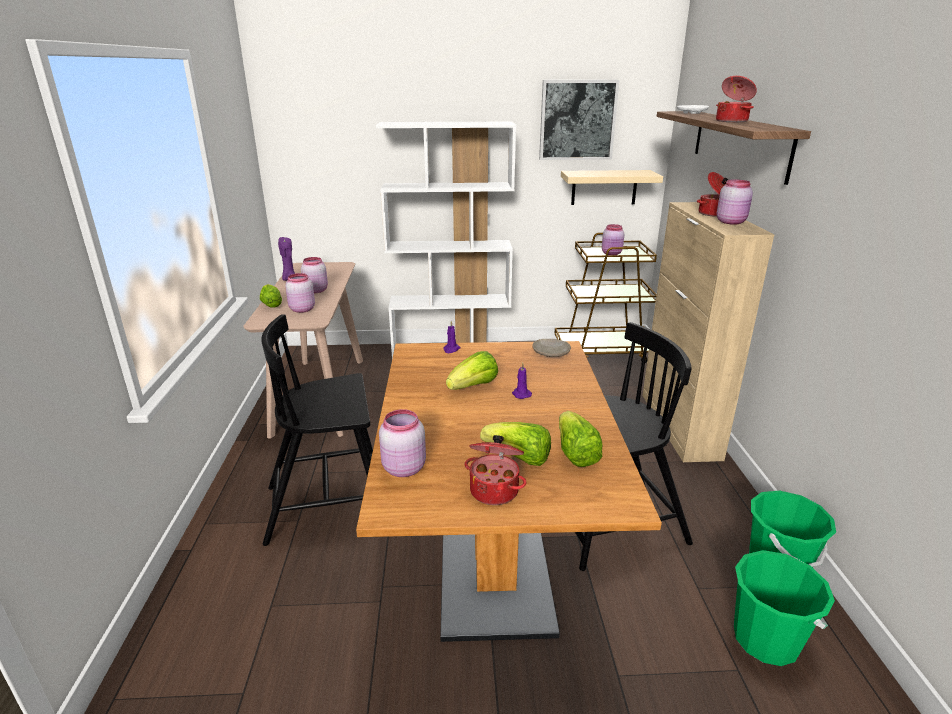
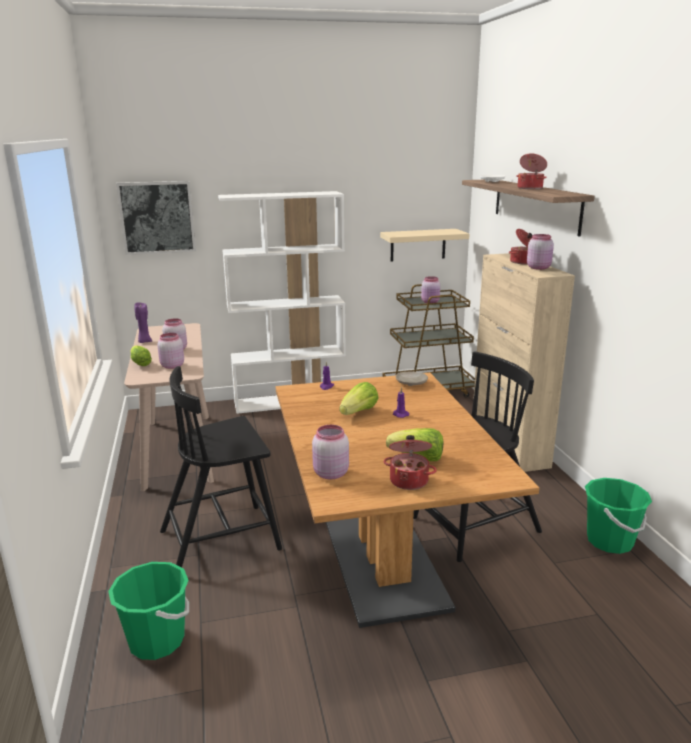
camera: 10 degrees left, 5 degrees down
(575, 453) = (460, 450): lettuce -> none
(577, 120) = (392, 188): picture -> picture (157, 217)
(766, 640) = (613, 591): green bucket -> green bucket (157, 640)

